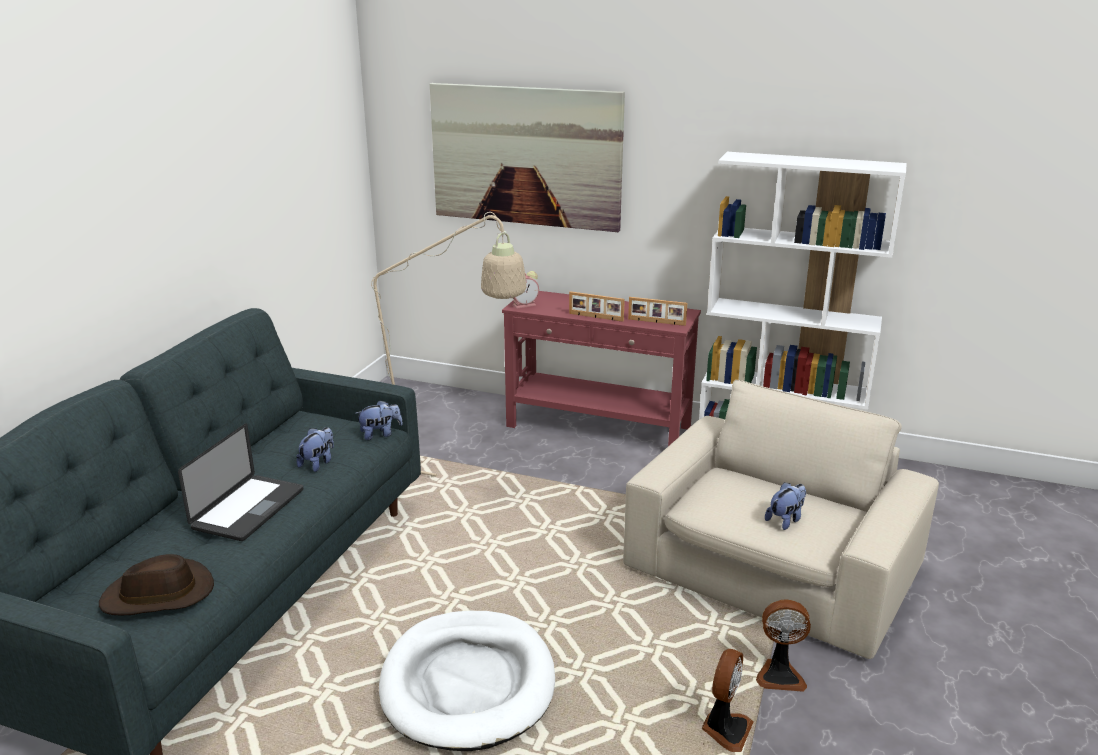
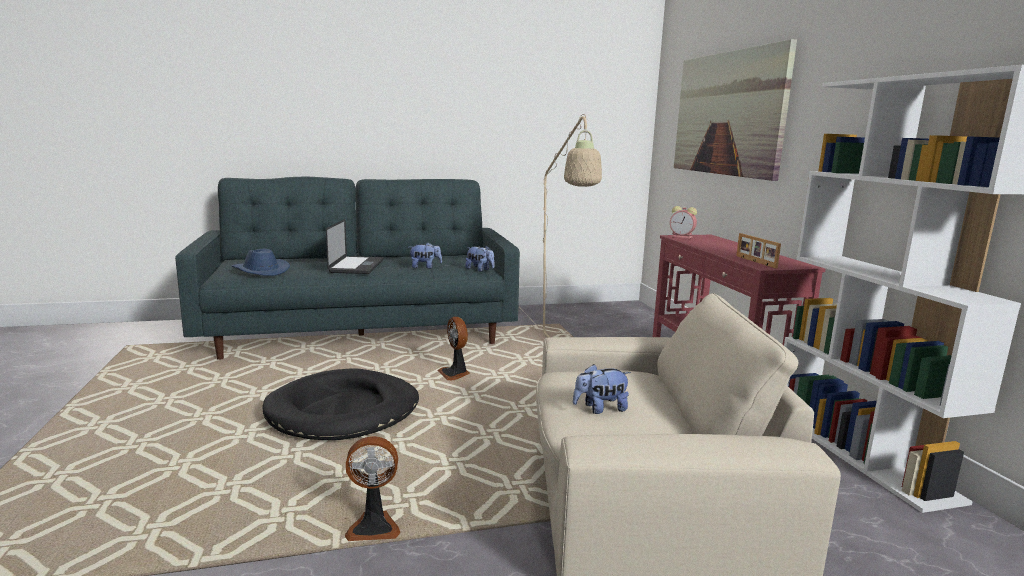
camera: 55 degrees right, 10 degrees down
(159, 595) = (259, 271): brown hat -> blue hat
(248, 509) = (356, 266): laptop -> laptop turned 75 degrees counterclockwise
(468, 684) = (344, 411): white dog bed -> black dog bed
(595, 317) = (713, 250): picture frame -> none
(779, 675) = (479, 539): fan -> fan (455, 374)
(785, 520) = (600, 409): plush toy -> plush toy turned 150 degrees clockwise

